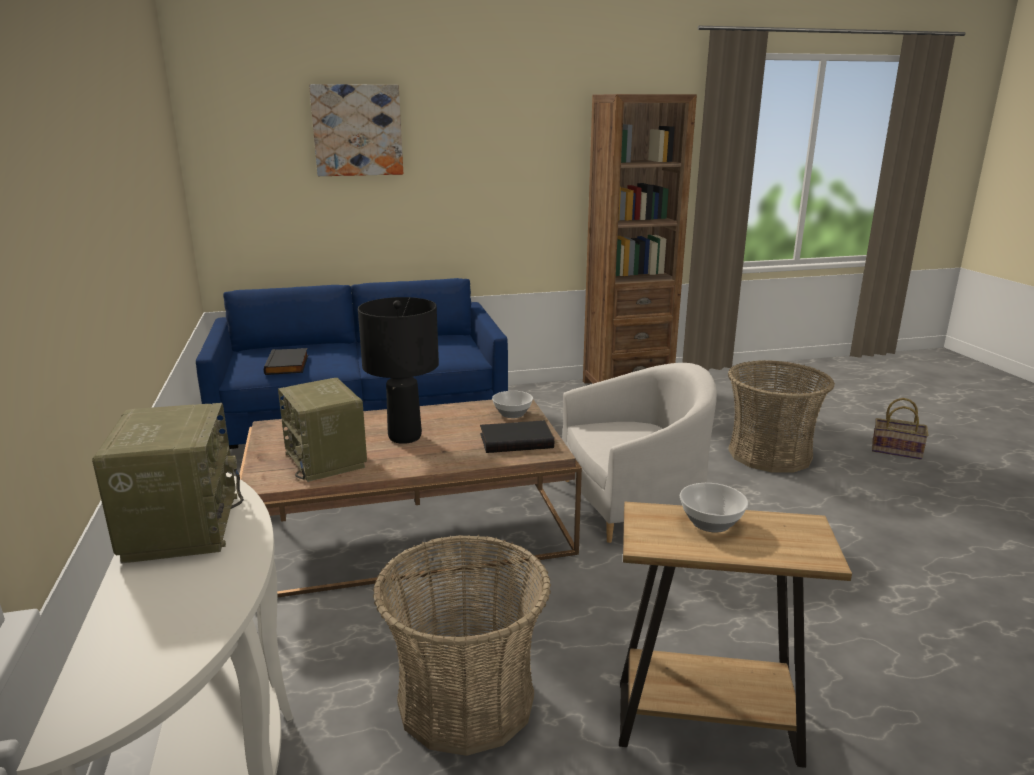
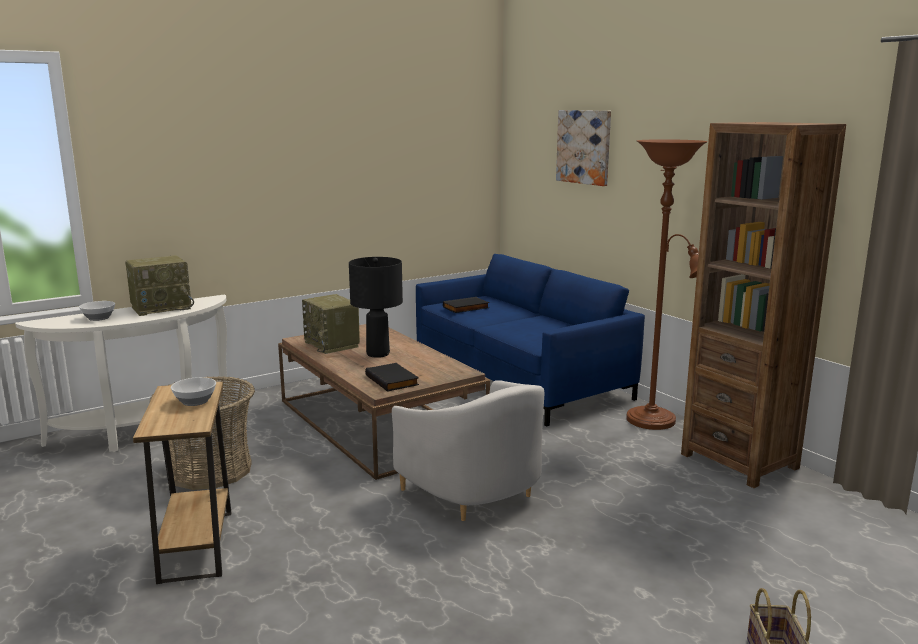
camera: 70 degrees right, 5 degrees down
(327, 460) = (332, 344): radio -> radio turned 75 degrees counterclockwise
(512, 413) = (442, 373): bowl -> bowl (99, 318)
(533, 395) = (656, 422): none -> brown floor lamp
(769, 454) = (652, 558): basket -> none

